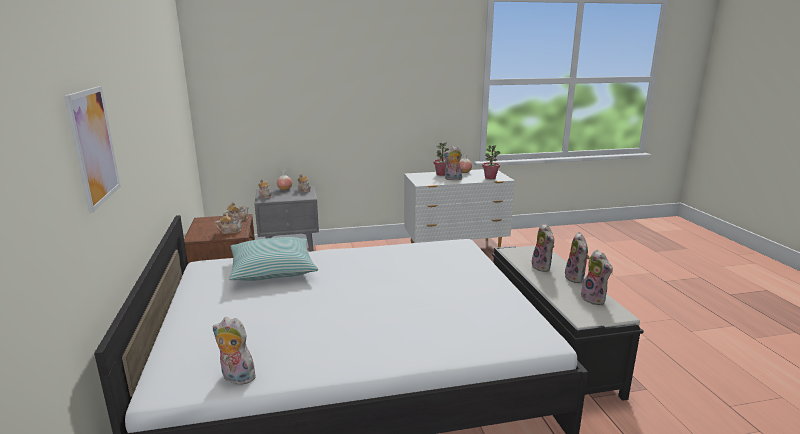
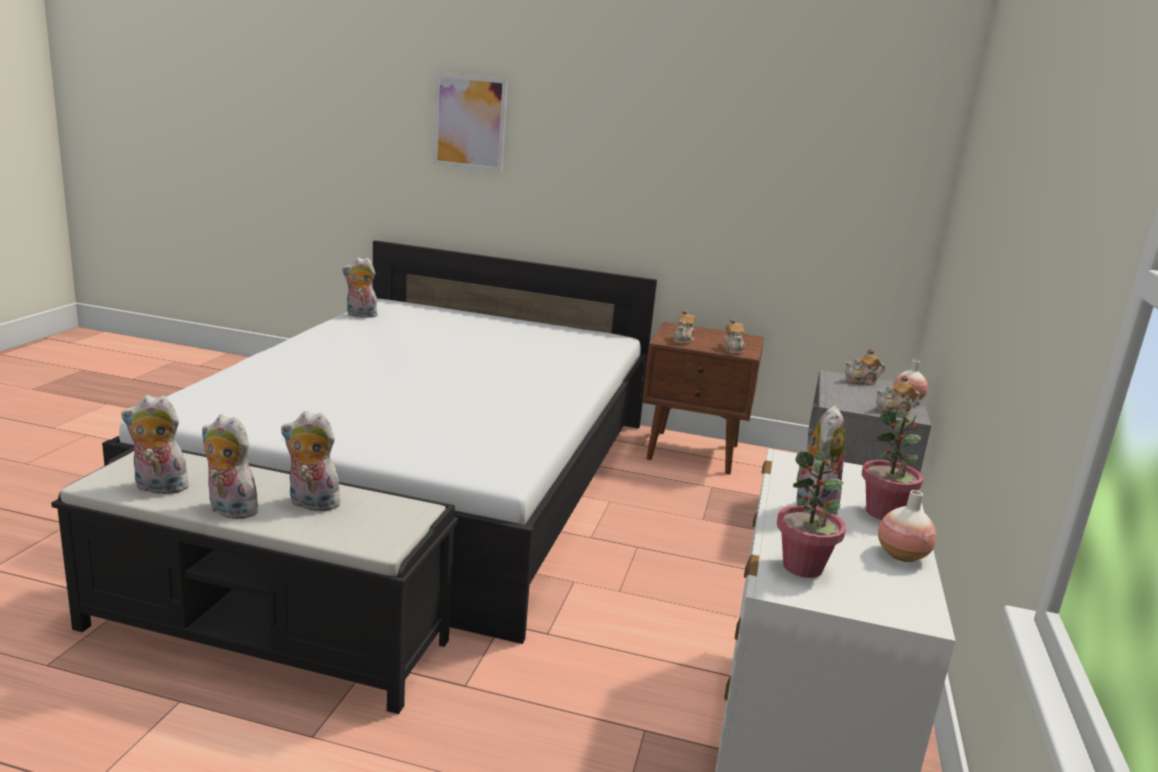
camera: 115 degrees right, 0 degrees up
(236, 378) = (360, 315): plush toy -> plush toy turned 135 degrees counterclockwise
(272, 269) = (560, 356): pillow -> none

